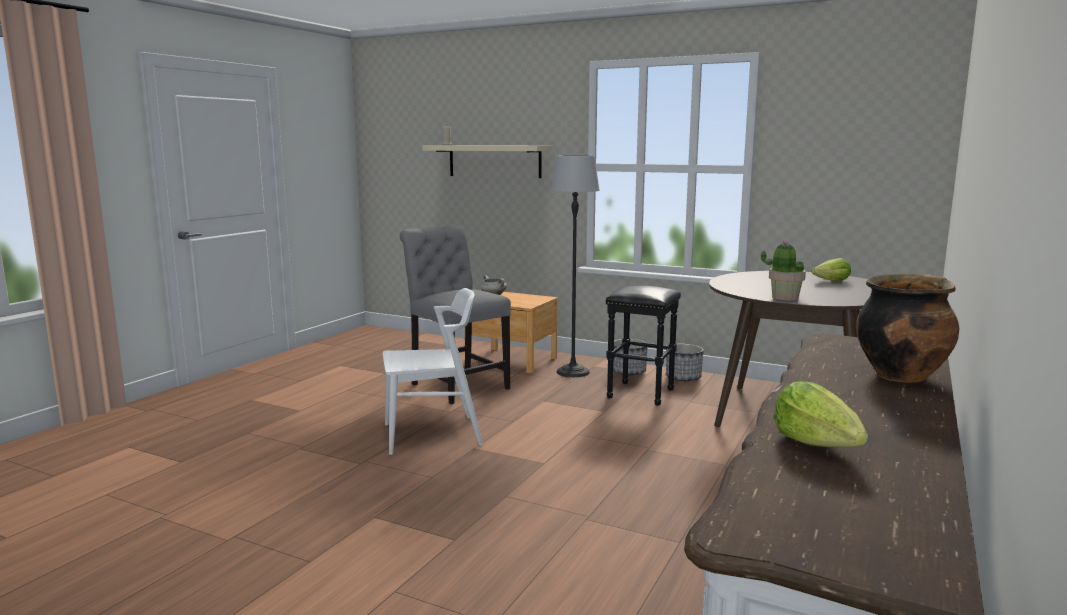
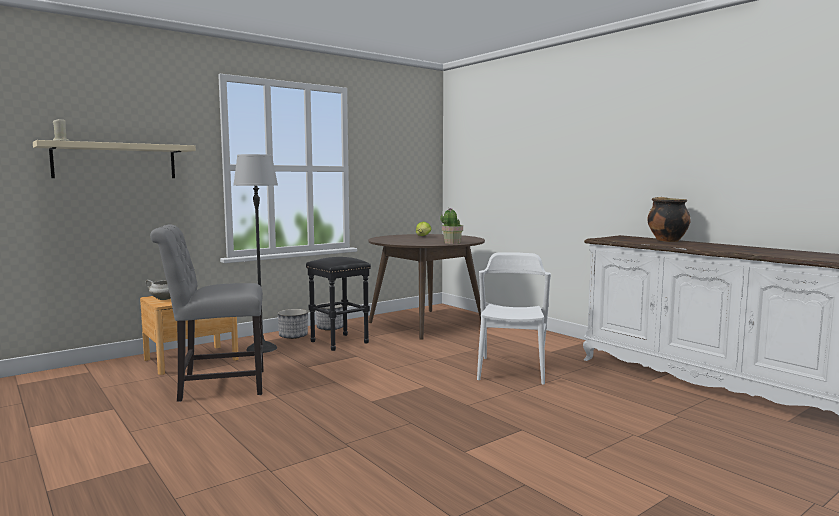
camera: 65 degrees left, 5 degrees down
(432, 434) = (322, 411): white chair -> white chair (512, 370)
(818, 444) = (760, 252): lettuce -> none

